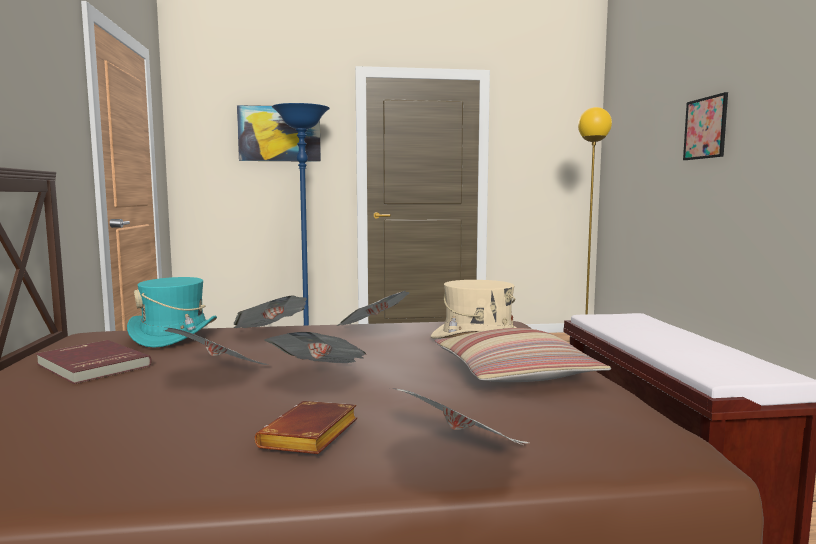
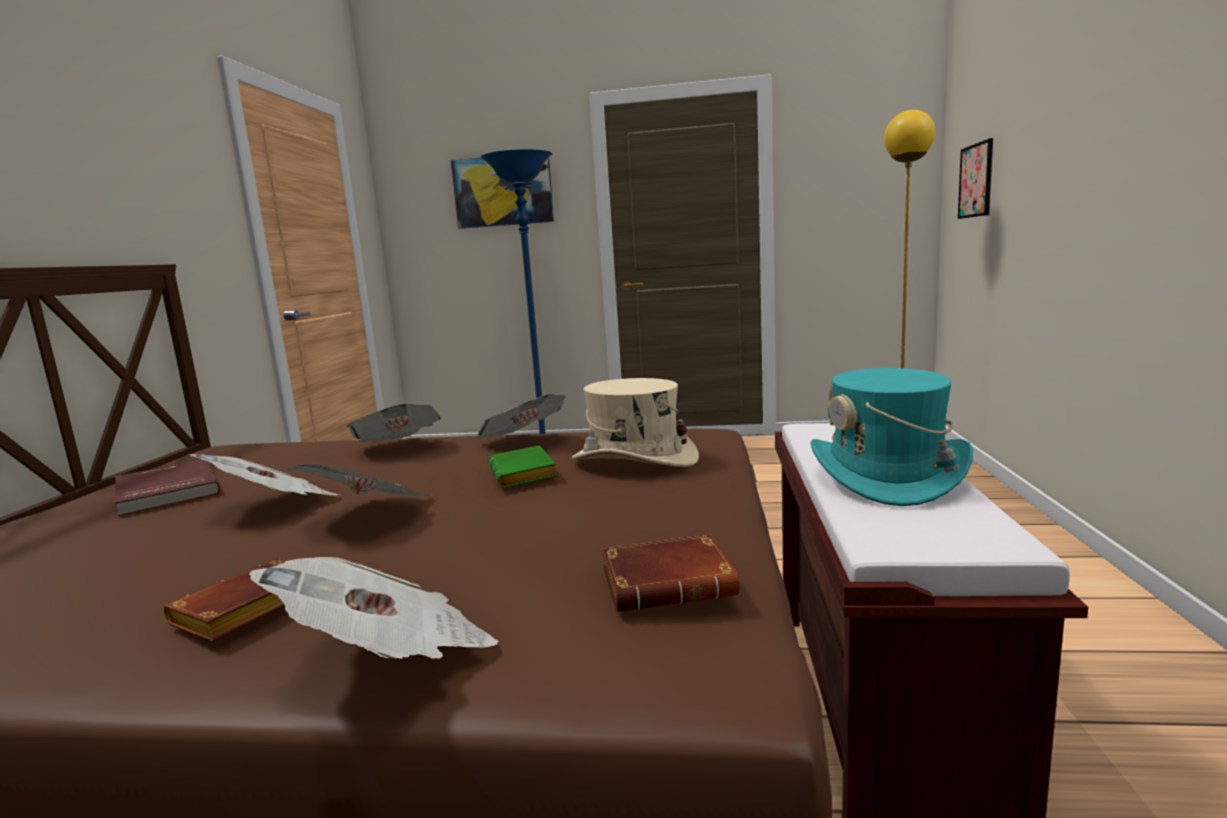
camera: 15 degrees right, 5 degrees up
(174, 335) = (291, 451): turquoise hat -> turquoise hat (888, 476)
(406, 349) = (525, 474): none -> green book
(514, 373) = (622, 518): pillow -> none
(601, 405) = (670, 583): none -> brown book
(705, 128) = (1068, 124): picture -> picture (976, 180)

